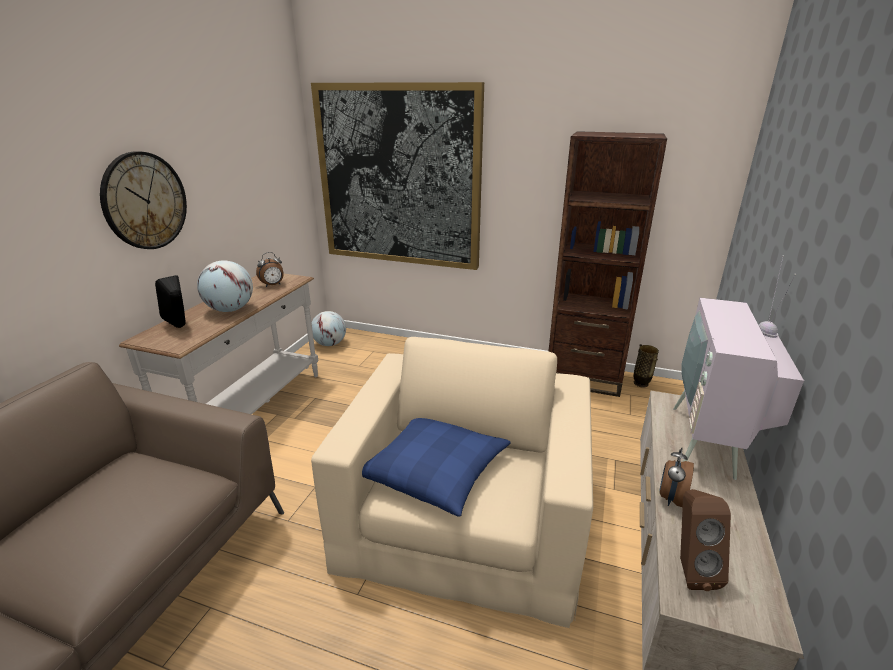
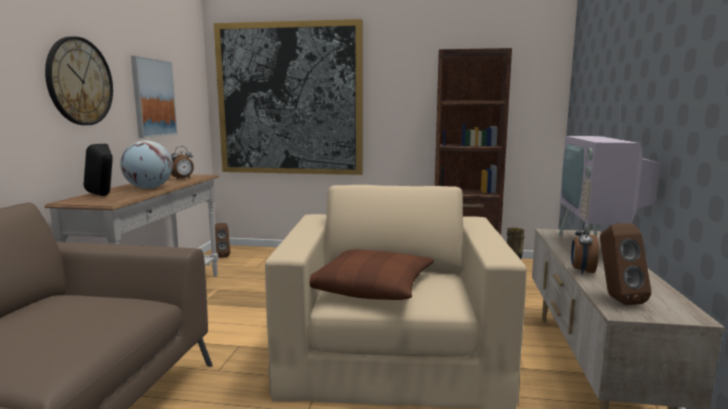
camera: 10 degrees left, 15 degrees down
(239, 191) = (153, 98): none -> picture
(330, 344) = (222, 256): globe -> brown speaker
(435, 470) = (372, 286): blue pillow -> brown pillow

